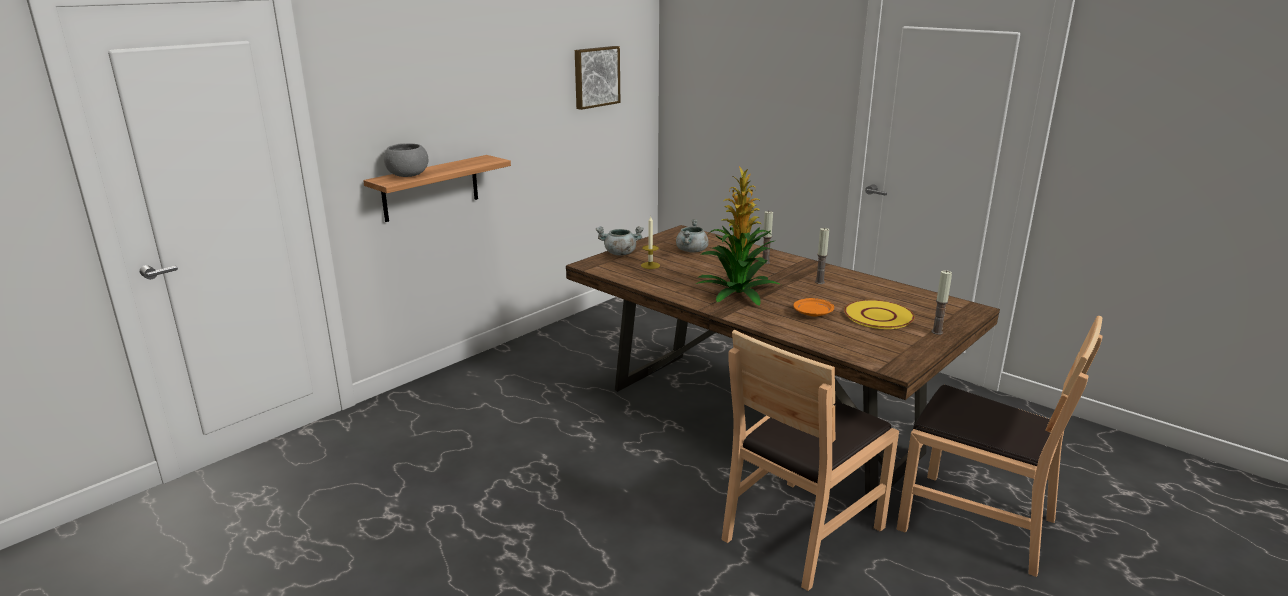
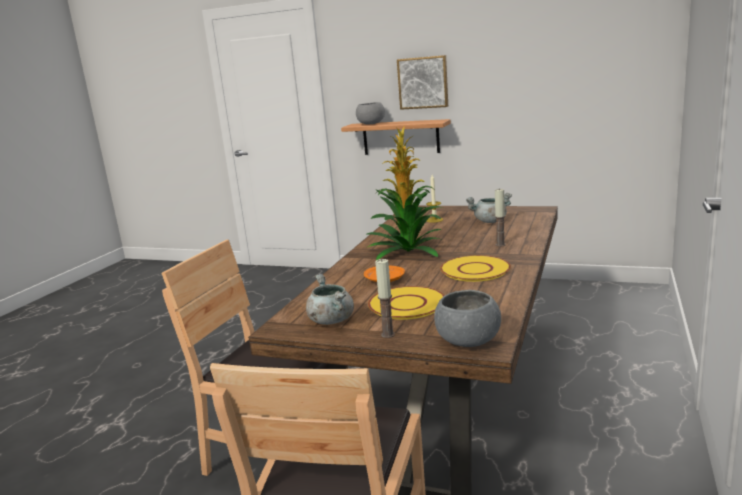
camera: 70 degrees right, 5 degrees down
(595, 77) = (580, 59): picture -> picture (423, 82)
(620, 253) = (449, 209): grey cooking pot -> grey cooking pot (331, 320)
(820, 282) = (474, 270): candle -> yellow plate
(961, 312) = (468, 340): none -> grey bowl

